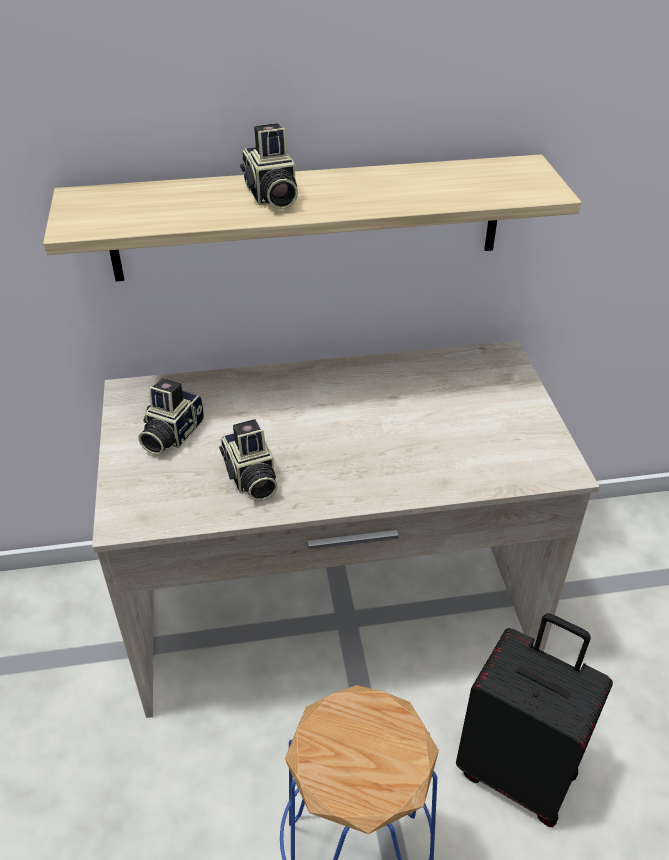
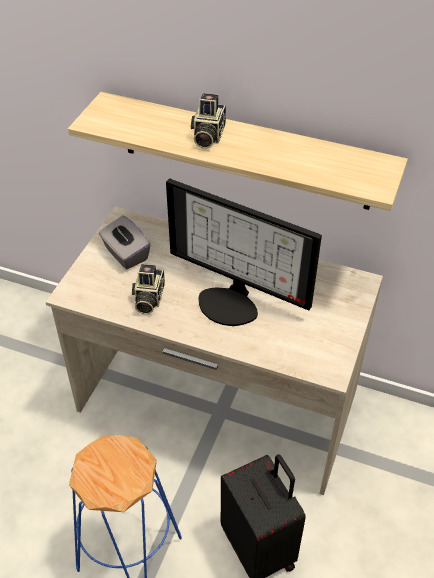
camera: 30 degrees right, 5 degrees up
(170, 434) = (125, 254): camera -> grey tissue box
(368, 438) = (231, 302): none -> monitor

